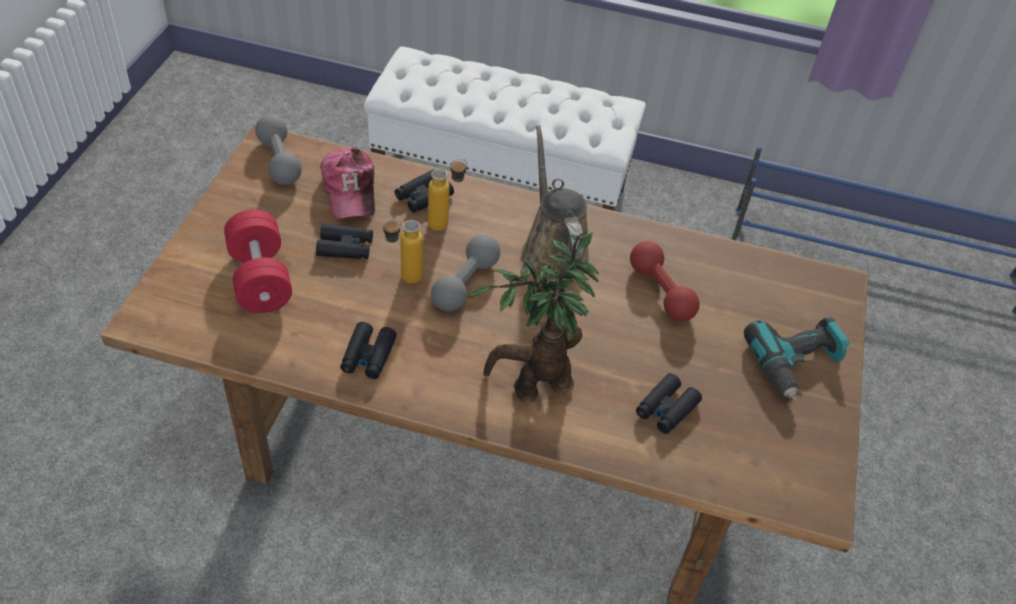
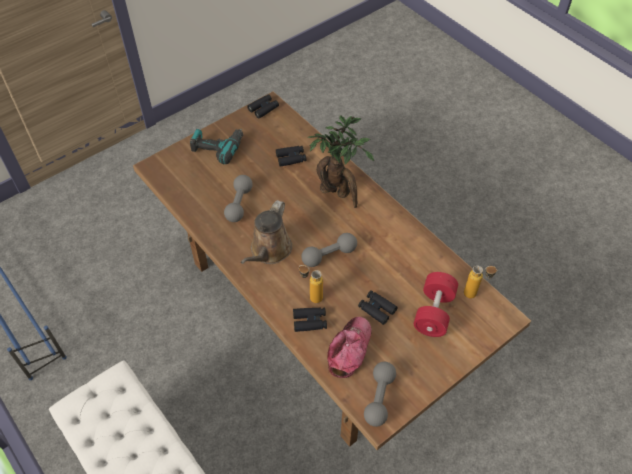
camera: 140 degrees left, 5 degrees up
(368, 356) = (402, 242): black binoculars -> black binoculars (263, 109)
(403, 278) = (358, 274): bottle -> bottle (475, 294)
(660, 292) = (239, 204): red dumbbell -> grey dumbbell

